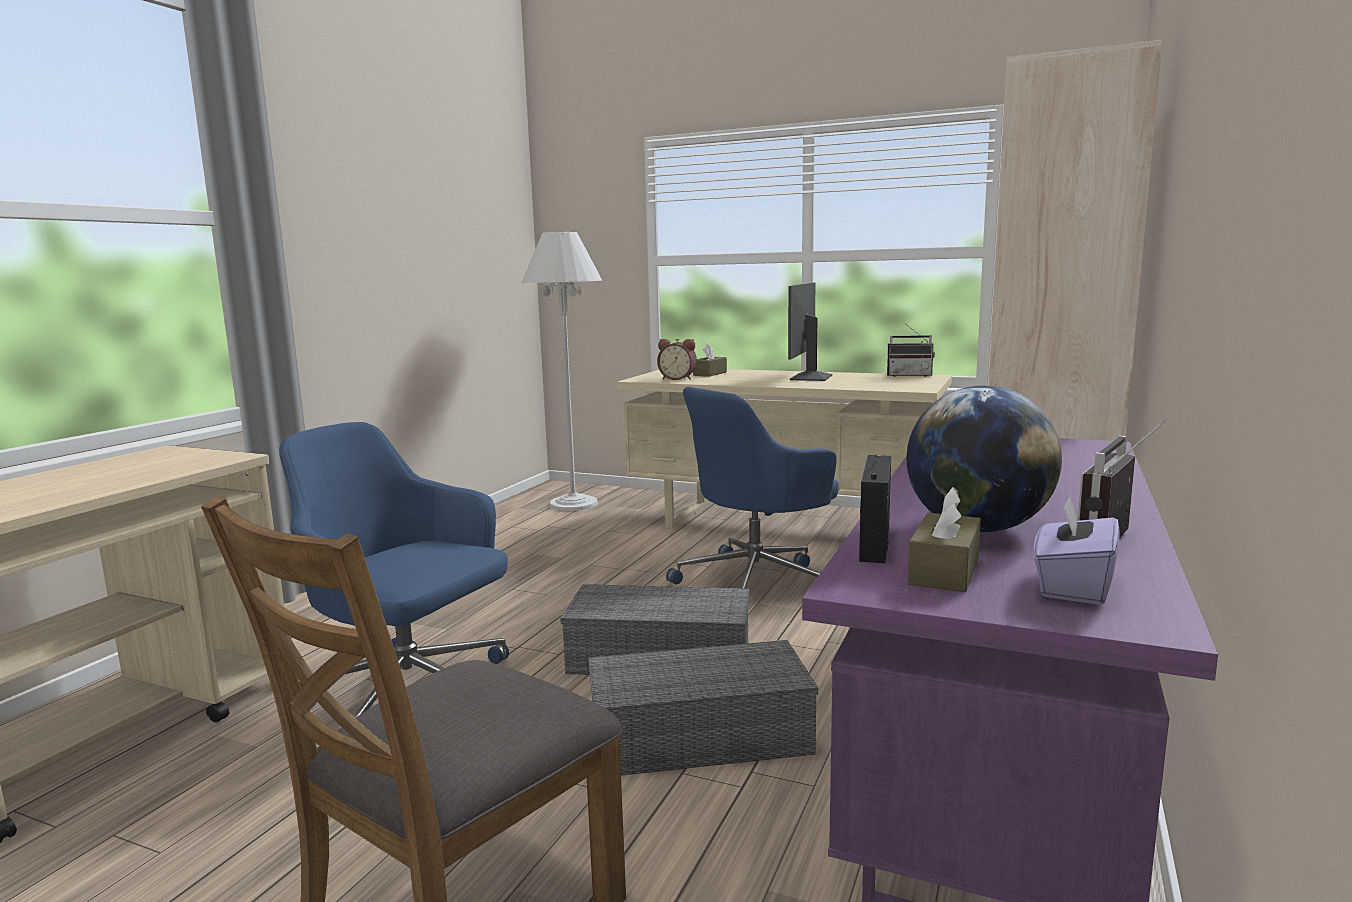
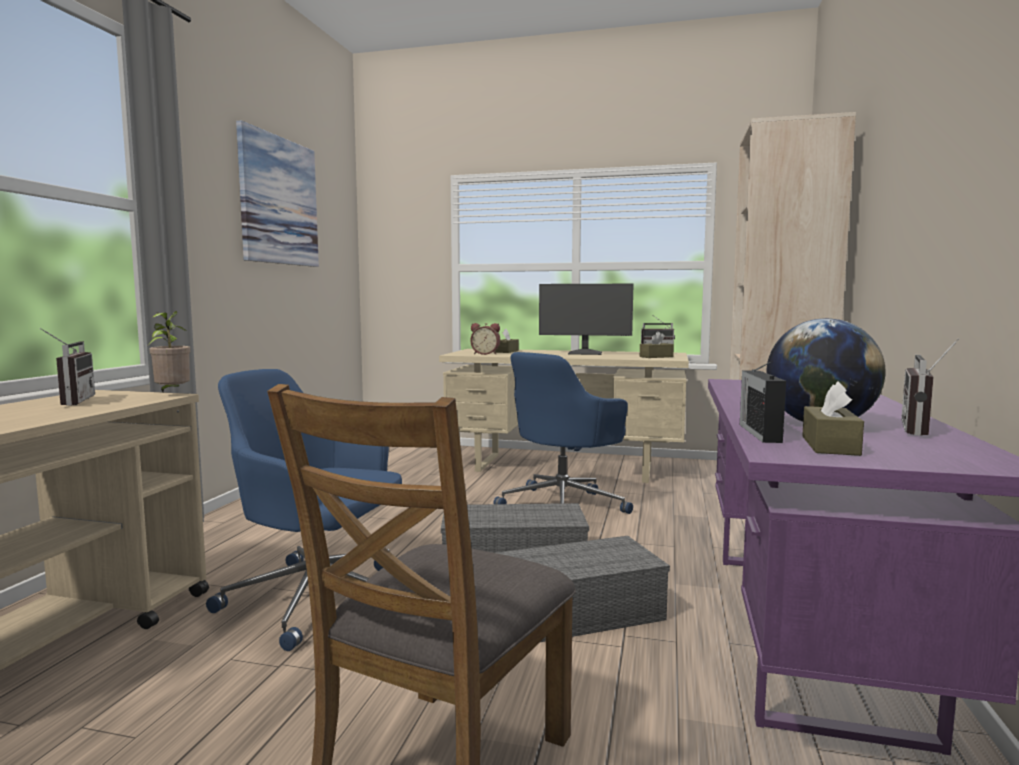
camera: 10 degrees left, 5 degrees down
(122, 467) = (69, 402): none -> radio
(238, 456) = (172, 394): none -> potted plant
(415, 189) = (279, 201): none -> picture
(573, 504) = (393, 456): white floor lamp -> none
(809, 377) = (585, 353): monitor -> monitor turned 90 degrees counterclockwise
(899, 384) = (656, 357): none -> brown tissue box
(1072, 586) = (927, 450): purple tissue box -> none

